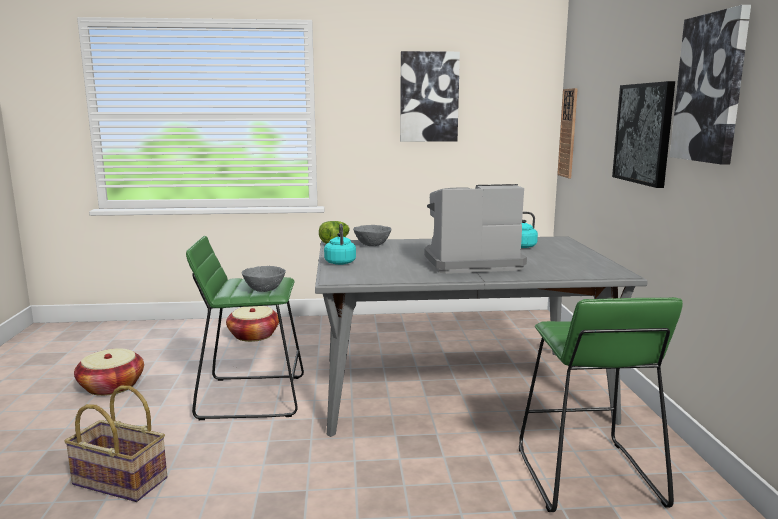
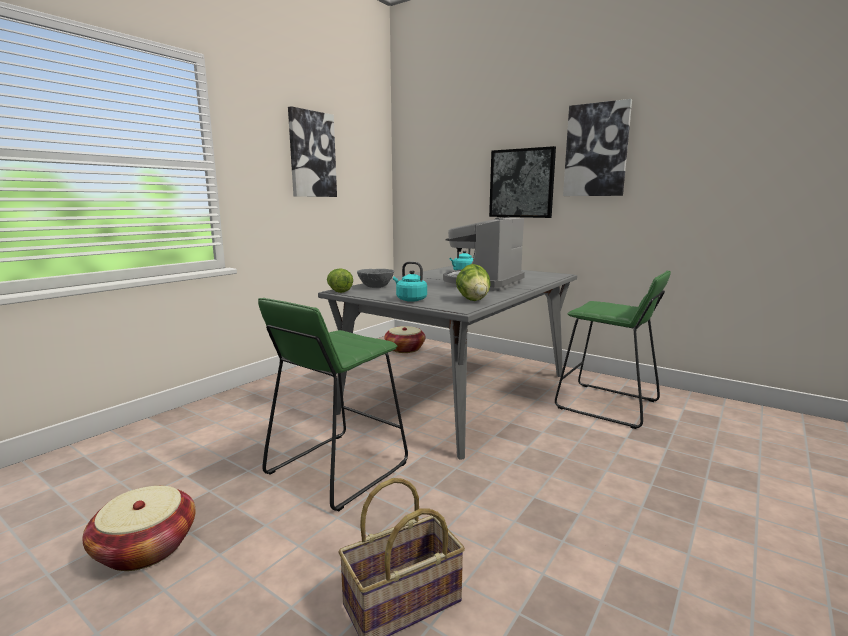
camera: 50 degrees left, 0 degrees up
(253, 335) = (208, 426): basket -> basket (405, 349)
(264, 289) = (363, 341): grey bowl -> none
(379, 275) = (473, 300): none -> lettuce
(568, 133) = (409, 190): wall clock -> none

